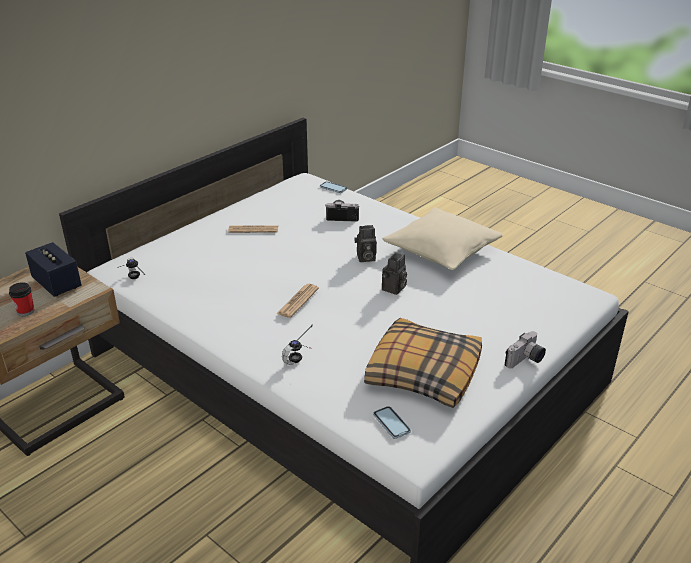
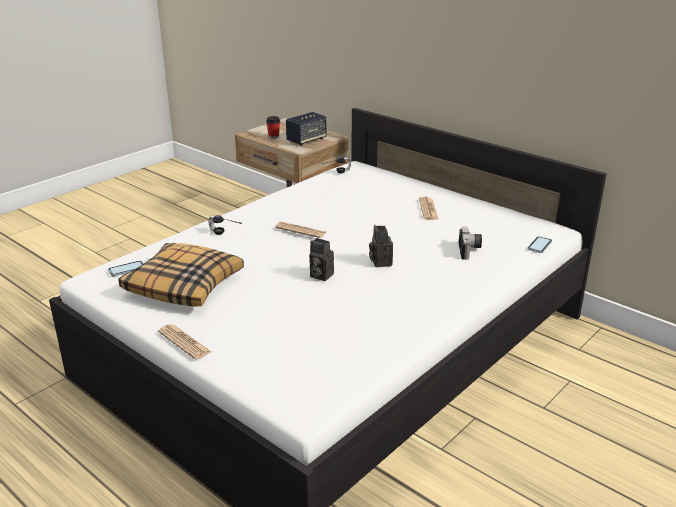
camera: 90 degrees right, 5 degrees down
(441, 250) = (403, 307): beige pillow -> none
(525, 360) = (184, 342): camera -> newspaper

